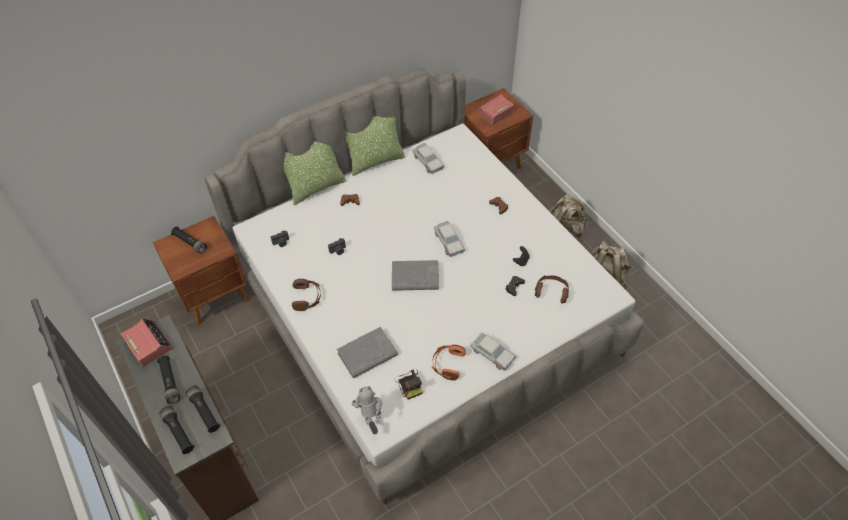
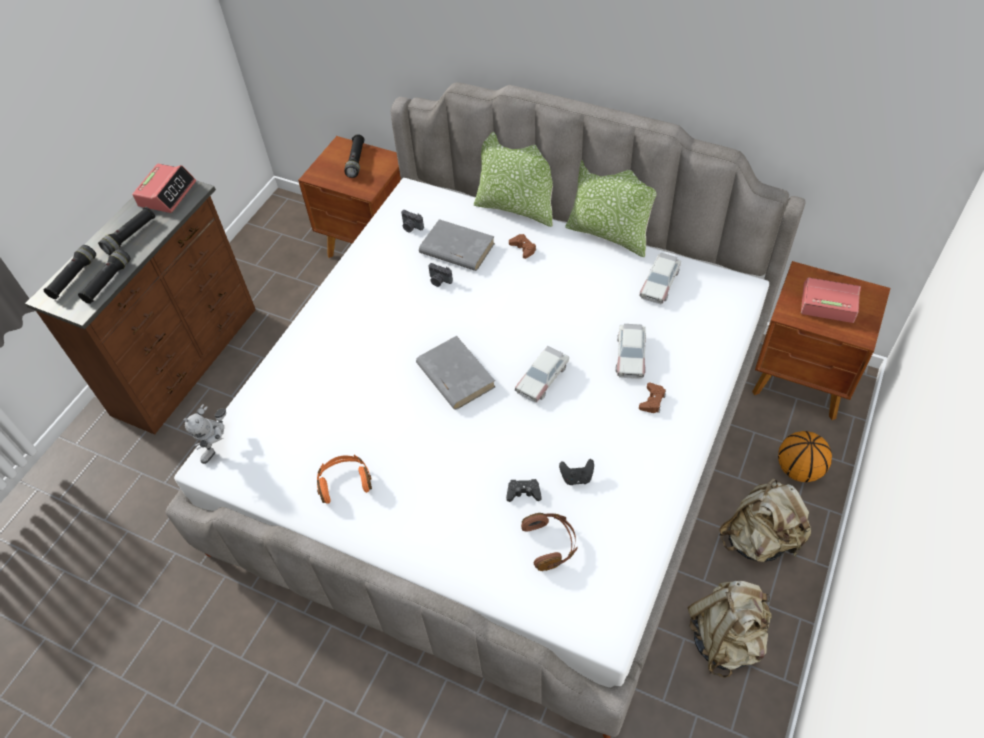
camera: 60 degrees right, 0 degrees up
(307, 298) = (350, 293): brown headphones -> none
(367, 355) = (307, 392): grey book -> grey book (456, 248)
(370, 420) = (218, 447): toy robot -> toy robot turned 150 degrees clockwise
(409, 384) = (291, 458): camera -> none
(491, 354) = (392, 523): toy car -> toy car (630, 355)
(537, 197) = (799, 469): none -> basketball

